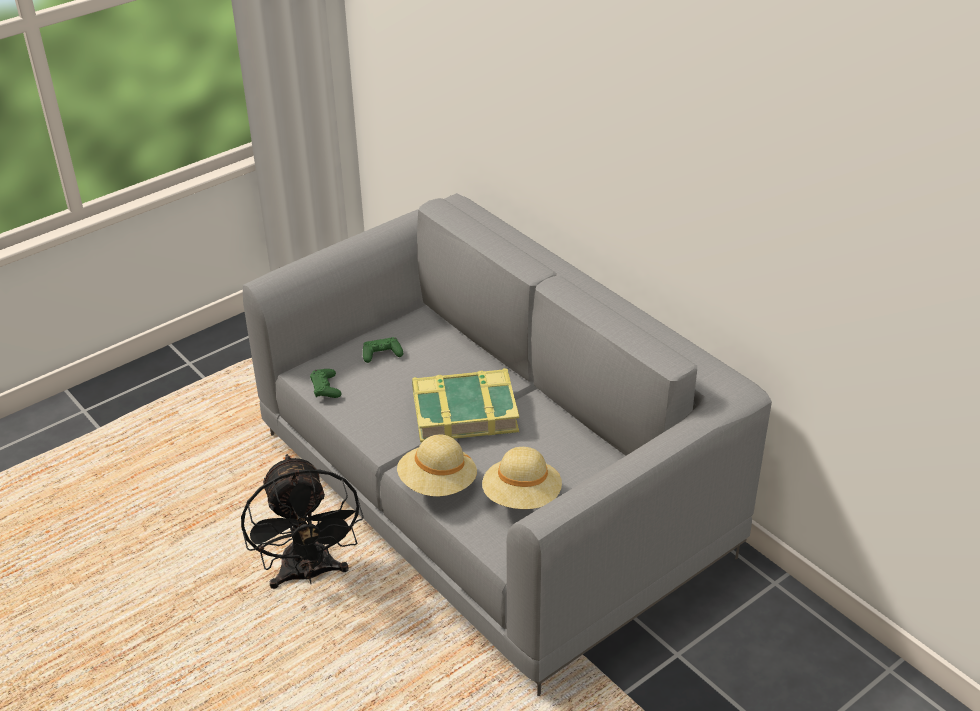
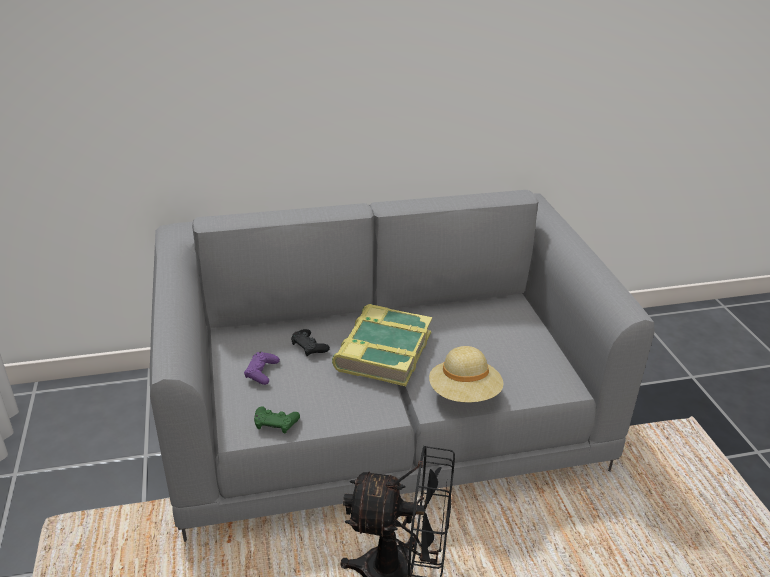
camera: 65 degrees left, 5 degrees down
(382, 354) = (261, 372): green game controller -> purple game controller
(436, 365) = (309, 347): none -> black game controller
(522, 498) = (511, 355): beige hat -> none

